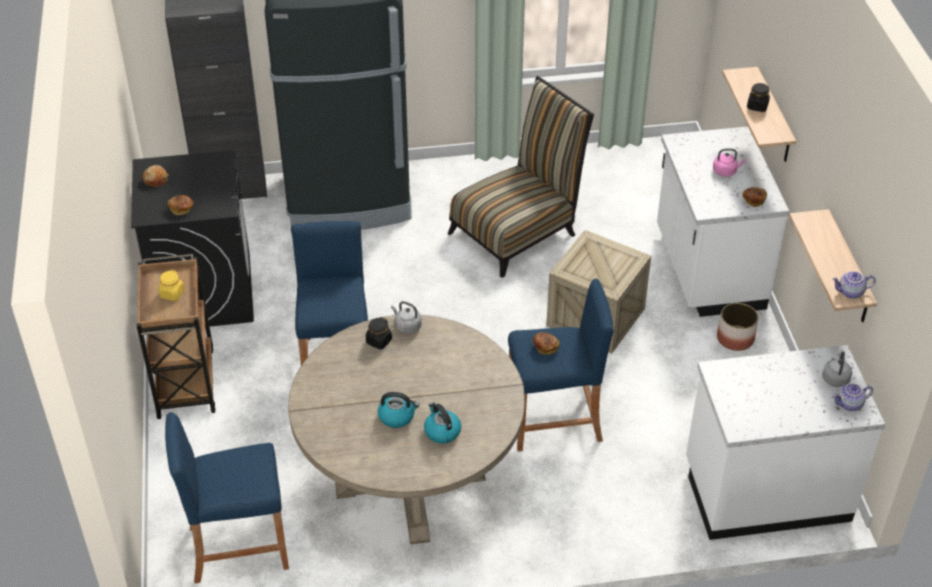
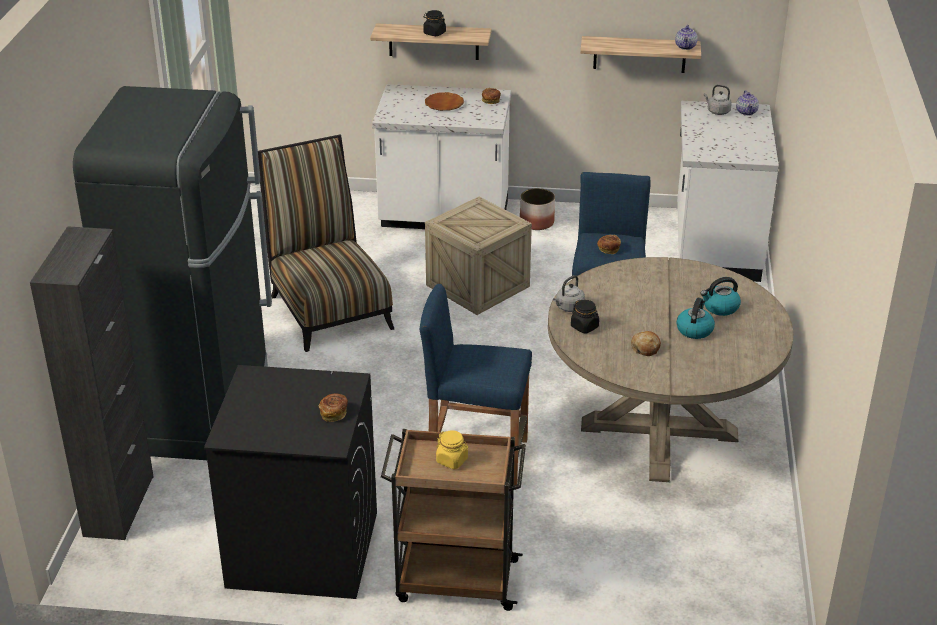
camera: 75 degrees left, 10 degrees down
(156, 180) = (261, 430): bread -> bread (645, 348)
(238, 547) = (721, 561): blue stool -> none
(725, 171) = (444, 104): pink kettle -> brown plate

